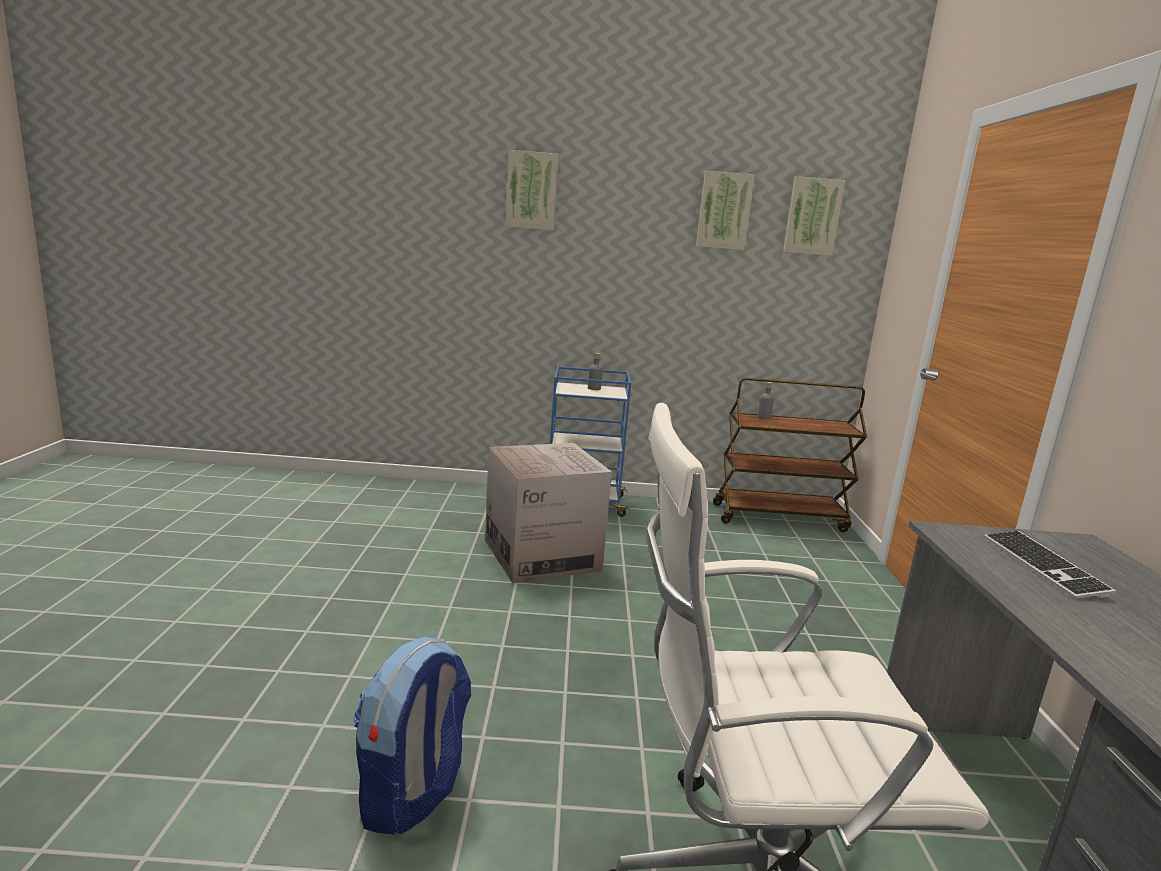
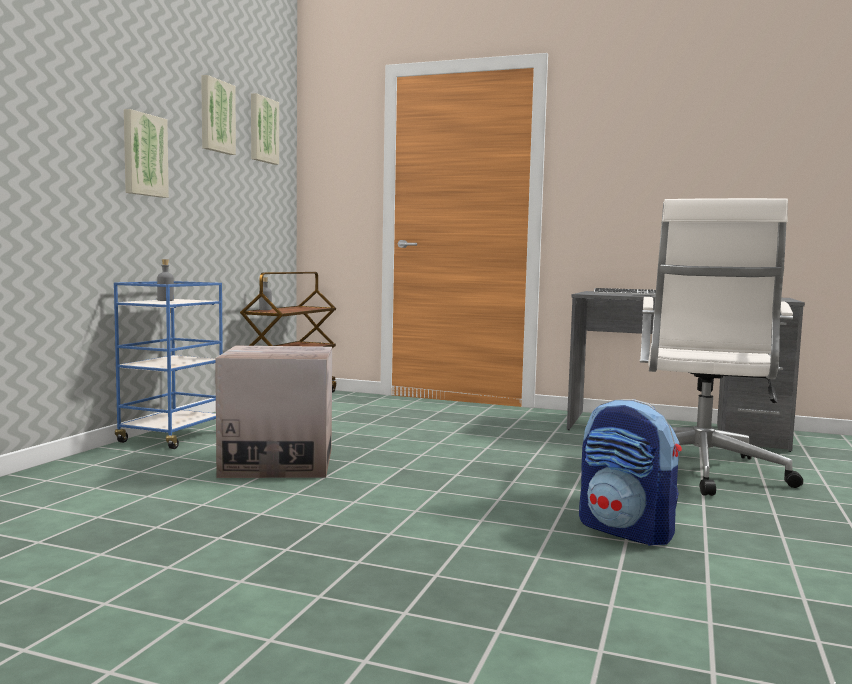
camera: 70 degrees left, 10 degrees down
(532, 191) = (68, 63): picture -> picture (143, 155)

